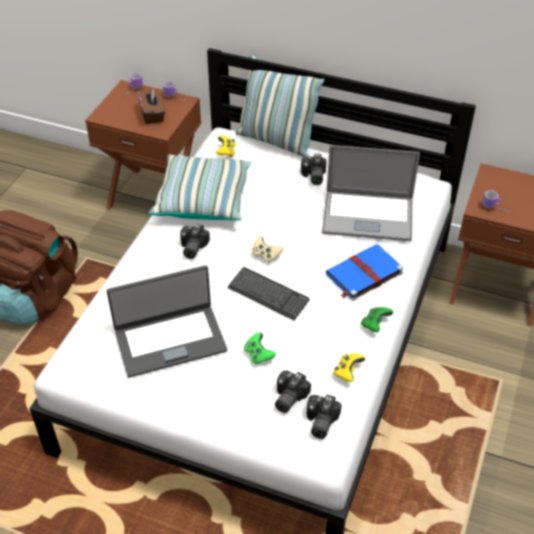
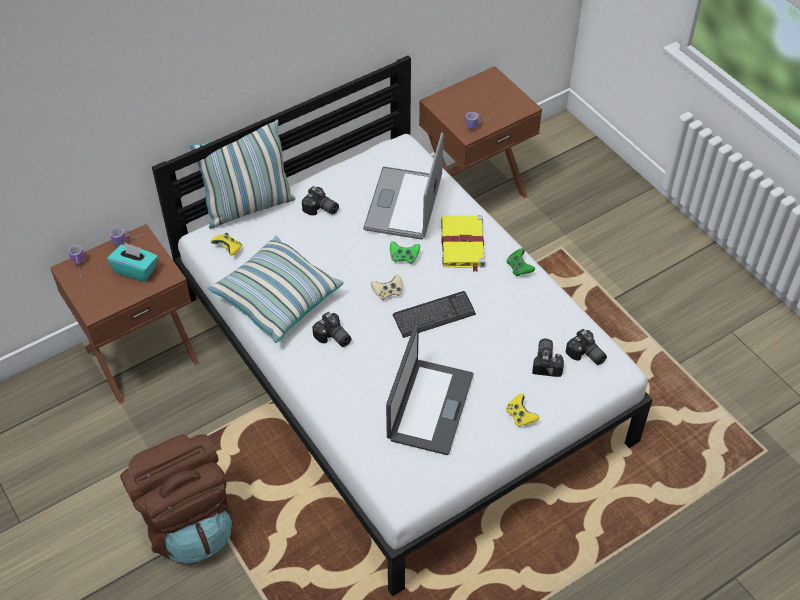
camera: 55 degrees left, 5 degrees up
(153, 115) = (136, 270): brown tissue box -> turquoise tissue box
(258, 354) = (491, 356): green game controller -> green game controller (403, 257)
(287, 397) = (548, 362): camera -> camera turned 150 degrees counterclockwise
(347, 372) = (552, 312): yellow game controller -> yellow game controller (520, 416)
(363, 274) = (463, 244): blue book -> yellow book
(367, 216) = (403, 203): laptop -> laptop turned 150 degrees clockwise

